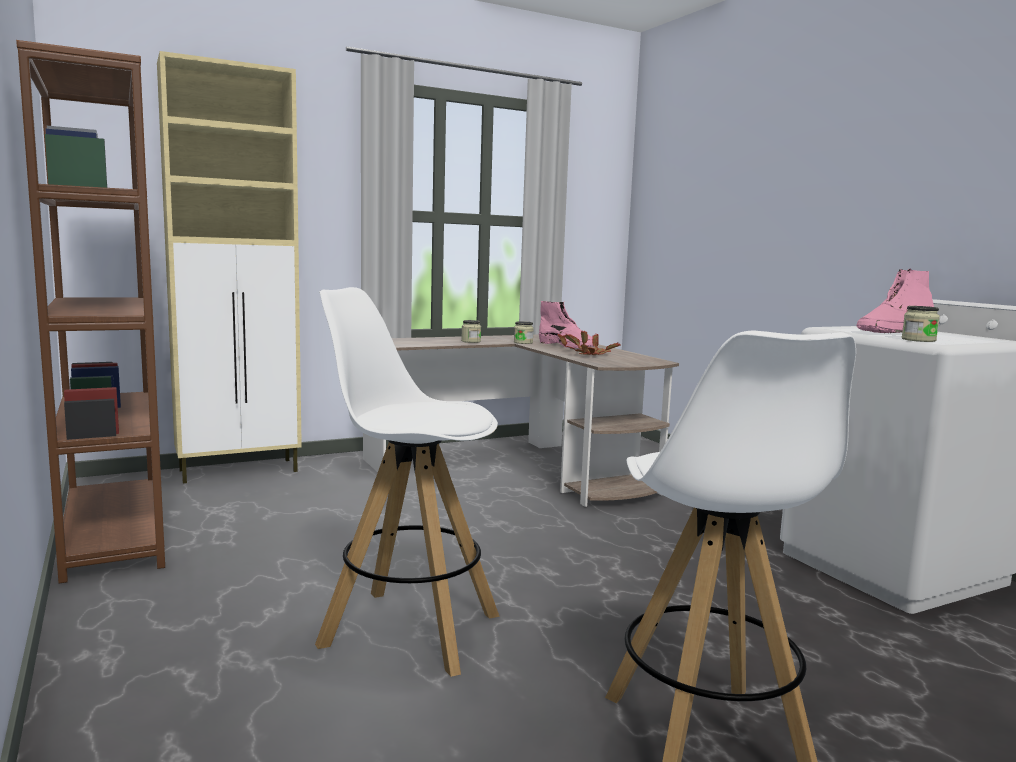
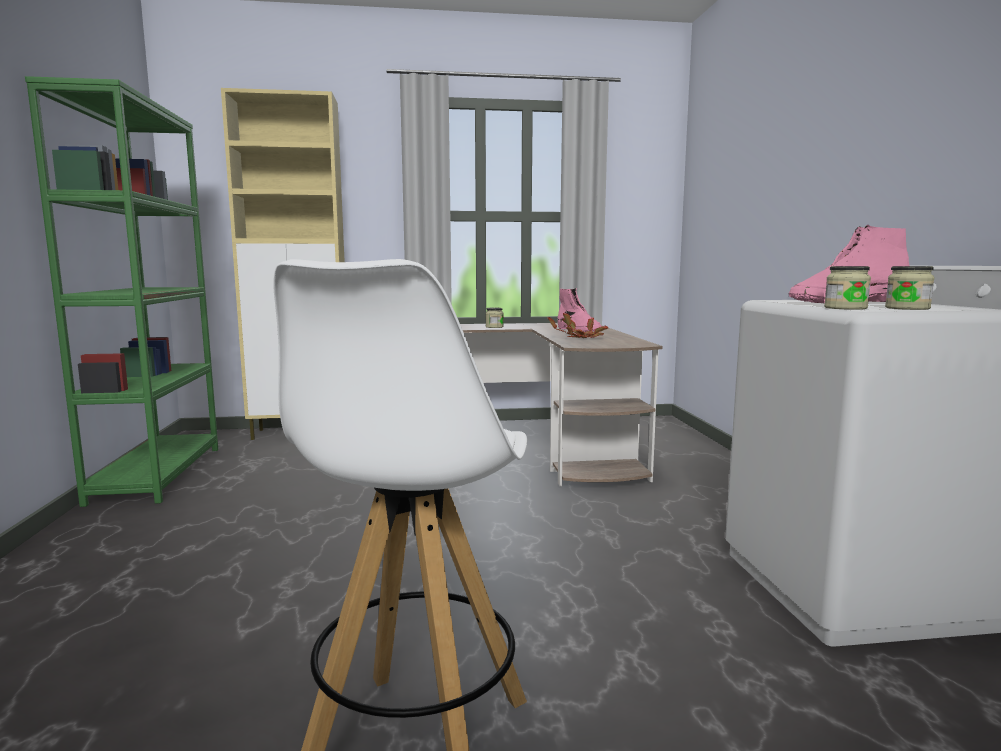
camera: 20 degrees right, 0 degrees up
(113, 534) = (158, 474): brown bookcase -> green bookcase
(408, 629) = (275, 580): white stool -> none
(523, 342) = (542, 328): jar -> jar (907, 308)

